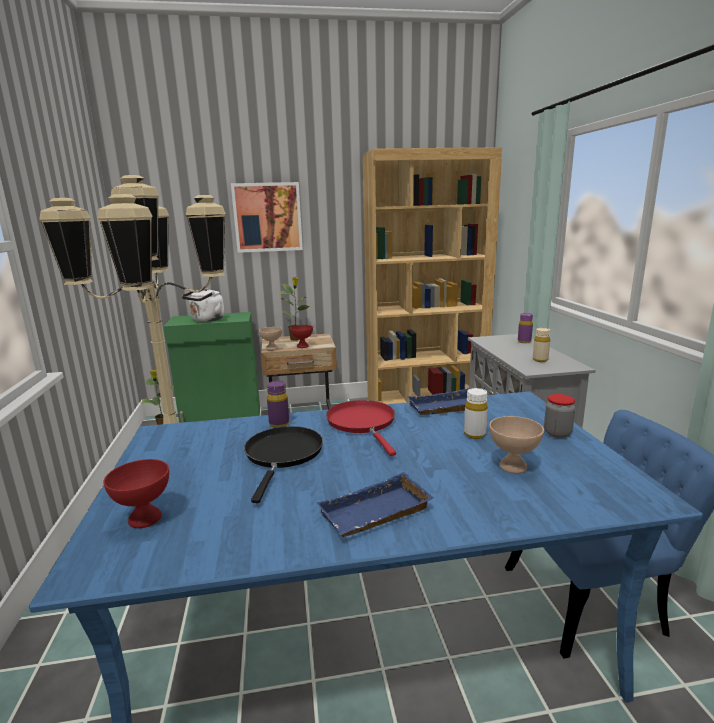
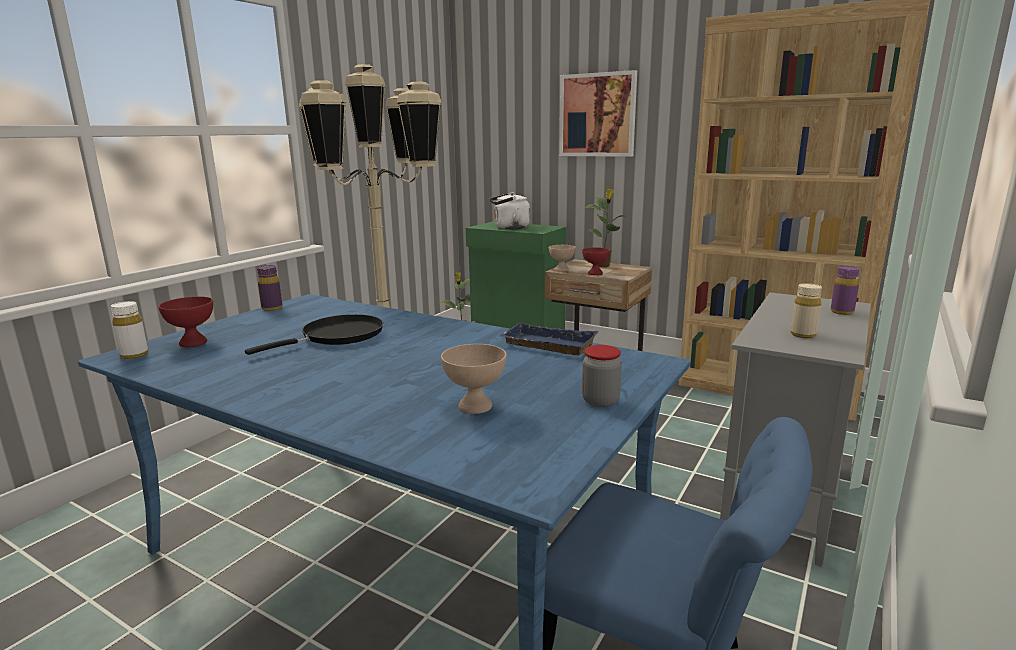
camera: 40 degrees right, 0 degrees up
(279, 424) = (386, 316): purple bottle -> purple bottle (272, 308)
(363, 423) = (444, 334): red frying pan -> none
(375, 514) = (294, 391): blue tray -> none
(474, 434) = (513, 373): white bottle -> white bottle (134, 355)

